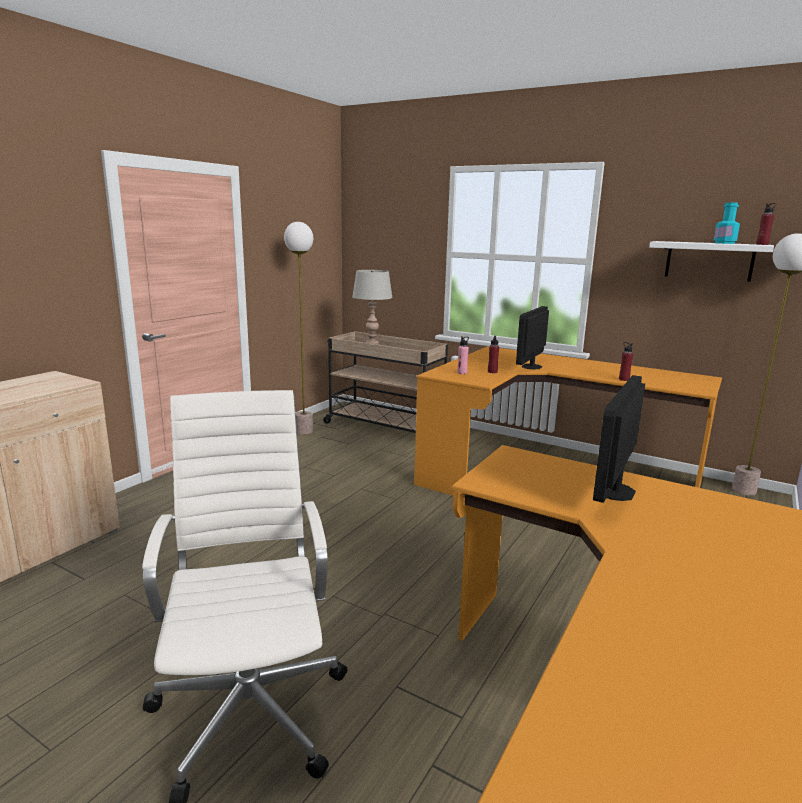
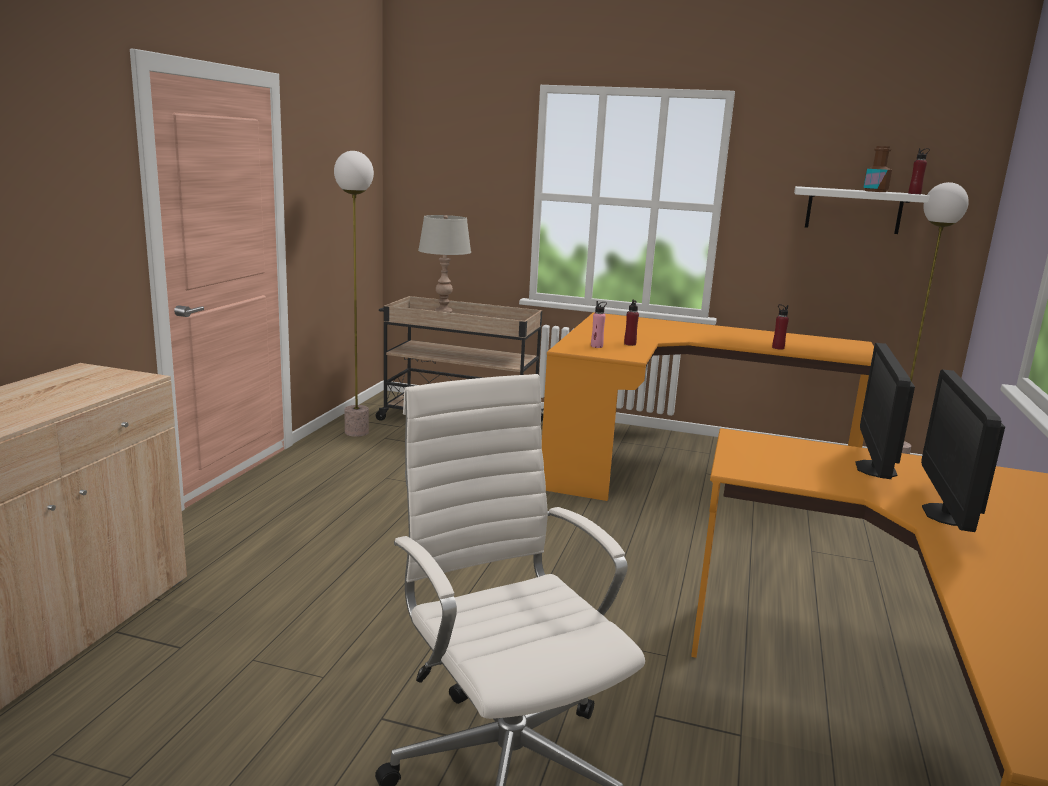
camera: 15 degrees left, 0 degrees up
(531, 366) = (667, 336): monitor -> monitor (946, 514)
(724, 243) = (875, 191): turquoise bottle -> brown bottle

